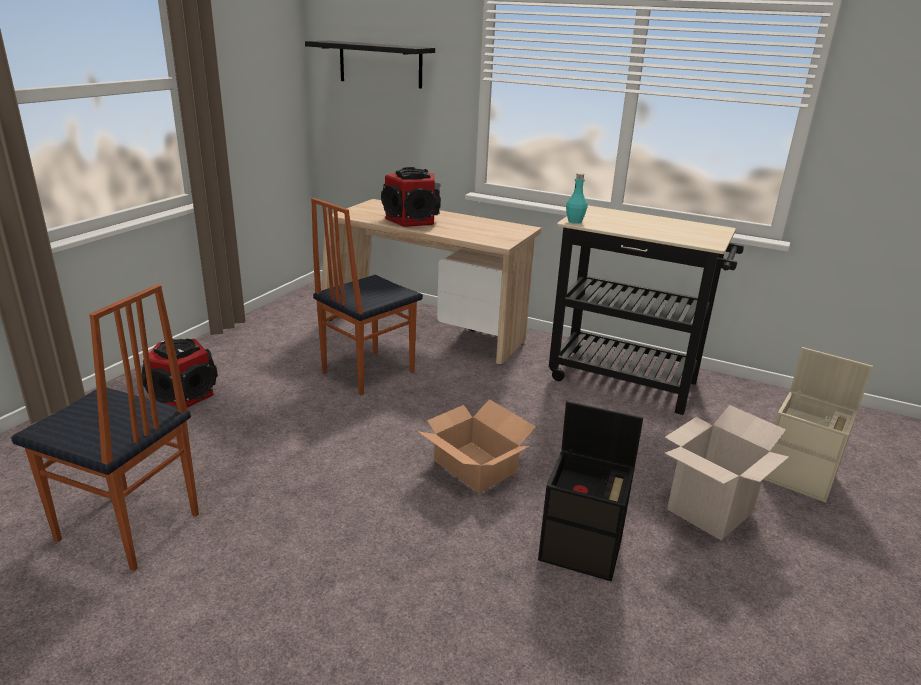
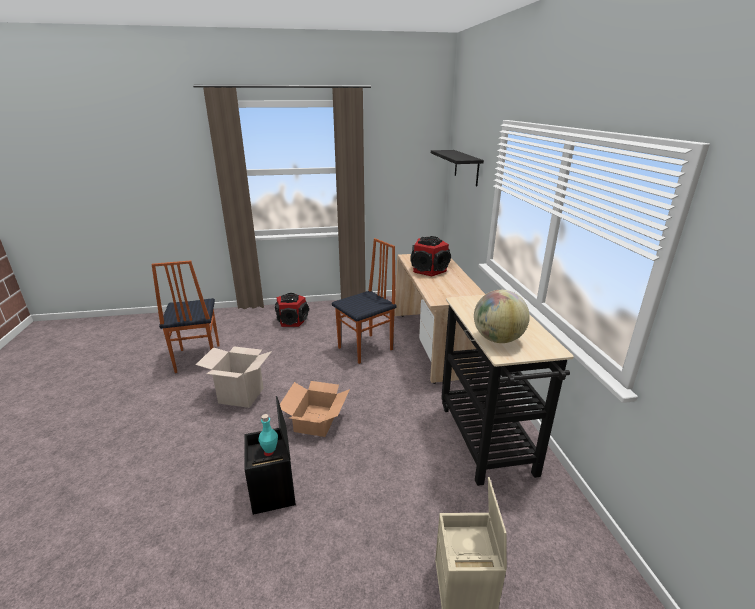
camera: 55 degrees right, 0 degrees up
(366, 372) = (366, 349): chair -> chair turned 135 degrees clockwise
(575, 221) = (459, 301): turquoise bottle -> turquoise bottle (269, 448)
(678, 236) = (497, 339): none -> globe
(709, 511) = (362, 540): cardboard box -> cardboard box (241, 395)

